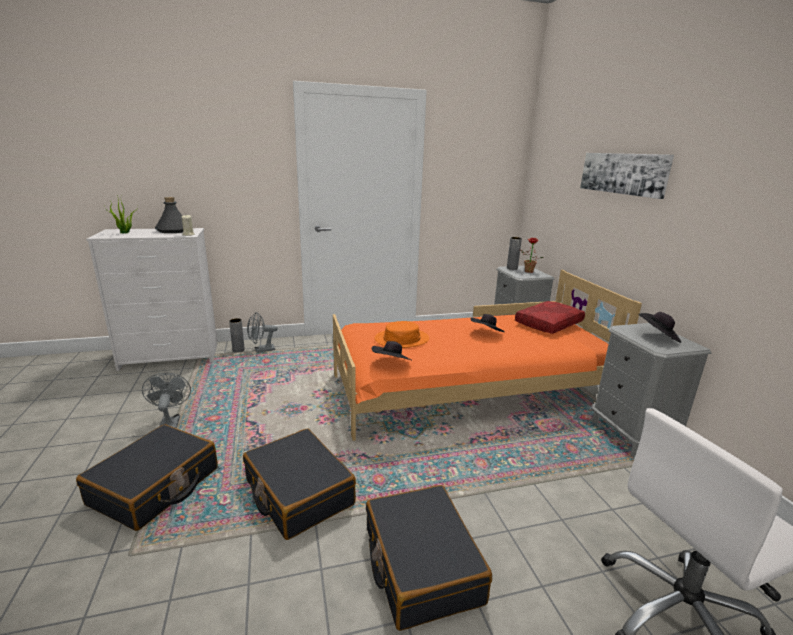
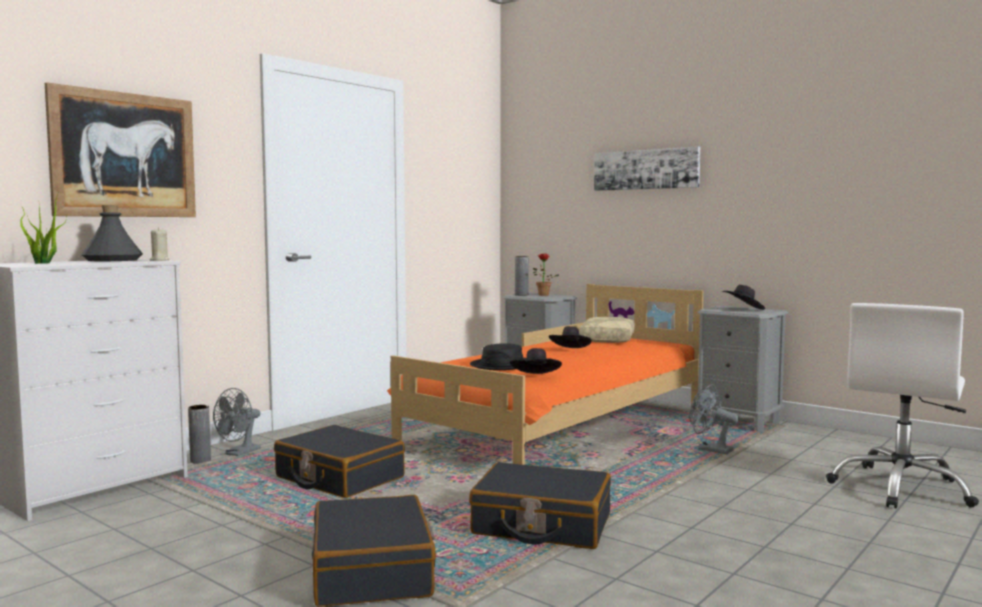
camera: 35 degrees left, 15 degrees down
(170, 422) = (261, 532): grey fan -> grey fan (710, 450)
(192, 162) = (124, 155): none -> picture
(401, 339) = (502, 365): orange hat -> black hat
(421, 565) = (723, 523): black suitcase -> black suitcase (339, 478)
(548, 324) = (606, 339): red pillow -> beige pillow

